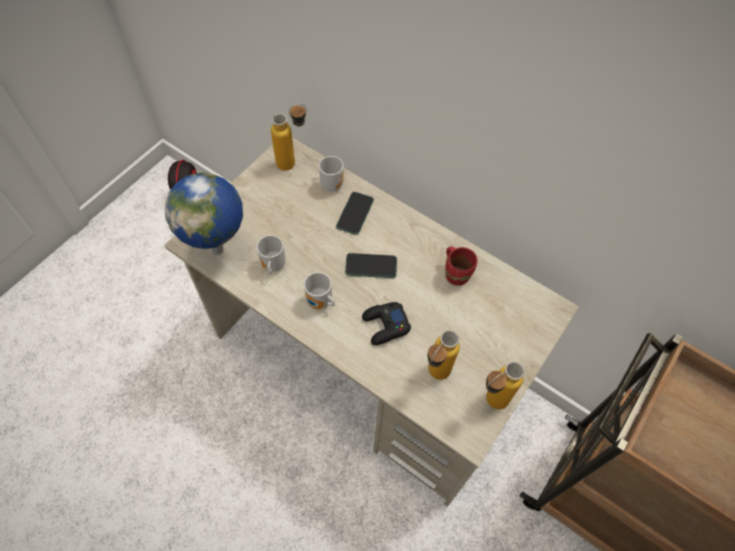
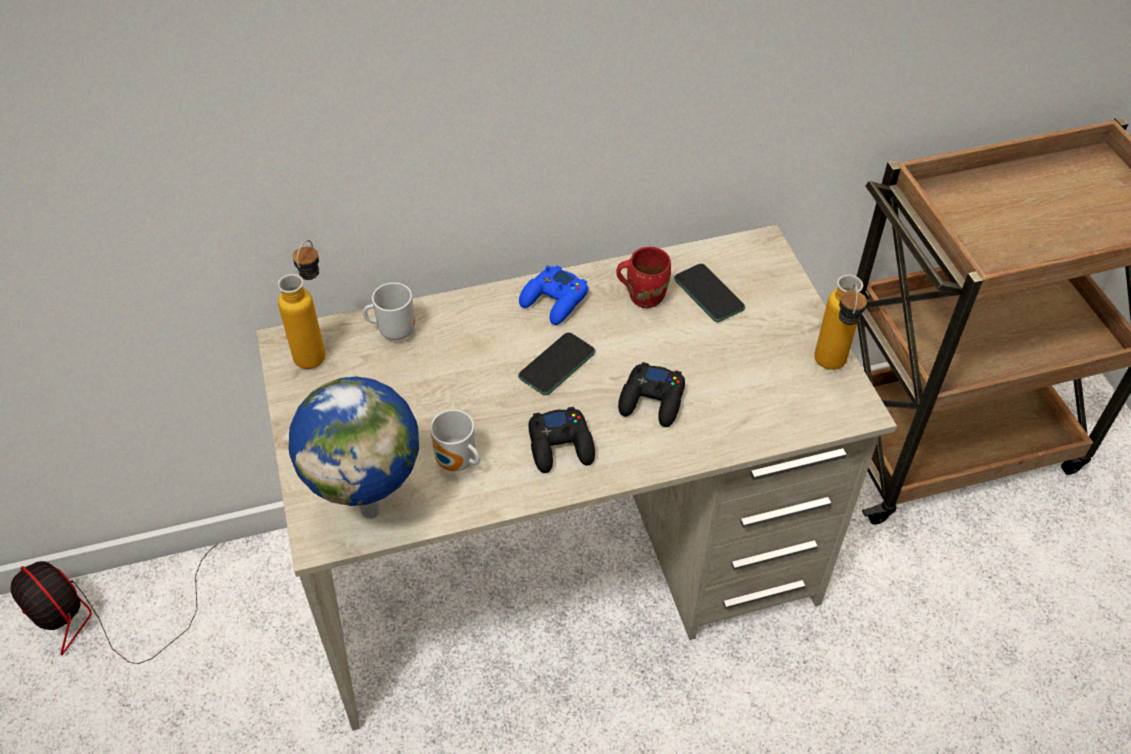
camera: 50 degrees left, 10 degrees down
(320, 303) = (561, 446): mug -> black game controller
(355, 213) = (465, 335): phone -> phone (709, 294)
(413, 236) = (554, 301): none -> blue game controller
(434, 377) = (757, 397): bottle -> none

